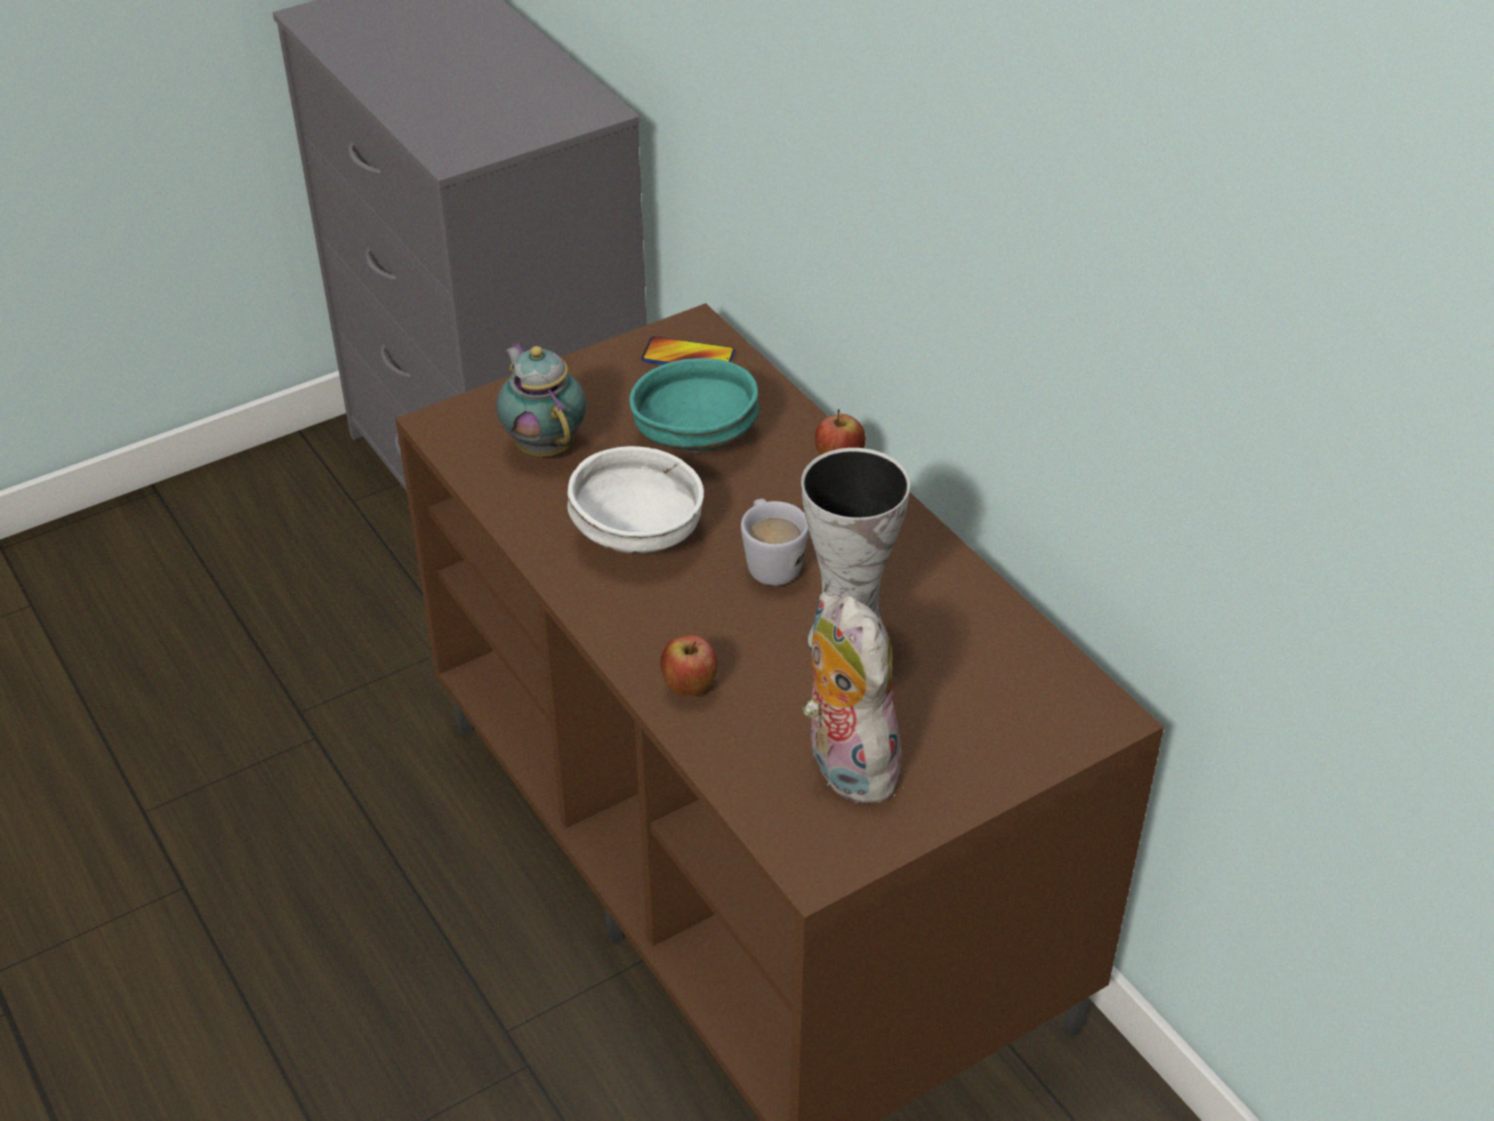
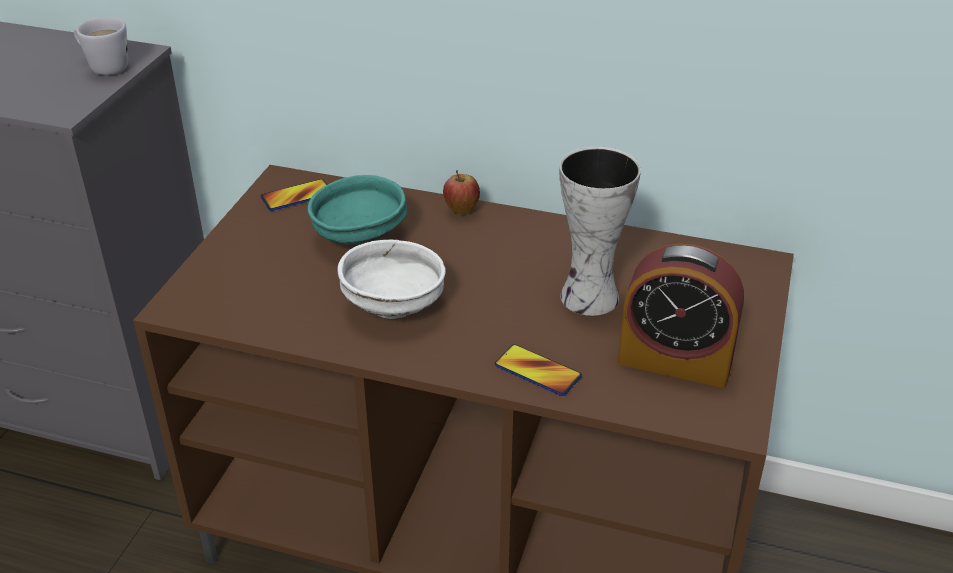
camera: 40 degrees left, 5 degrees down
(544, 445) = (265, 286): teapot -> none
(689, 688) = (537, 371): apple -> phone
(770, 562) = (493, 280): white mug -> white mug (104, 66)
(844, 763) = (675, 361): plush toy -> alarm clock

